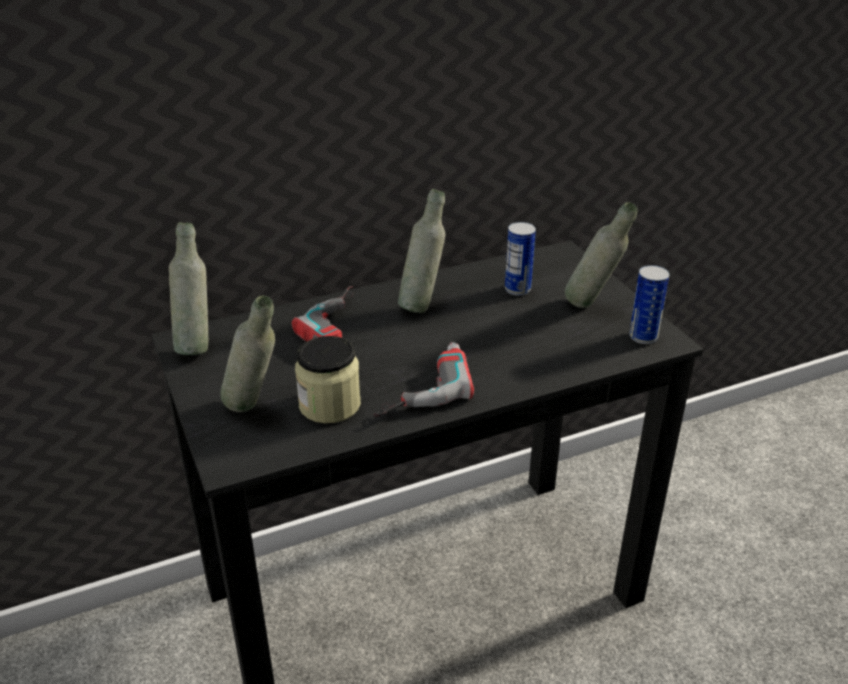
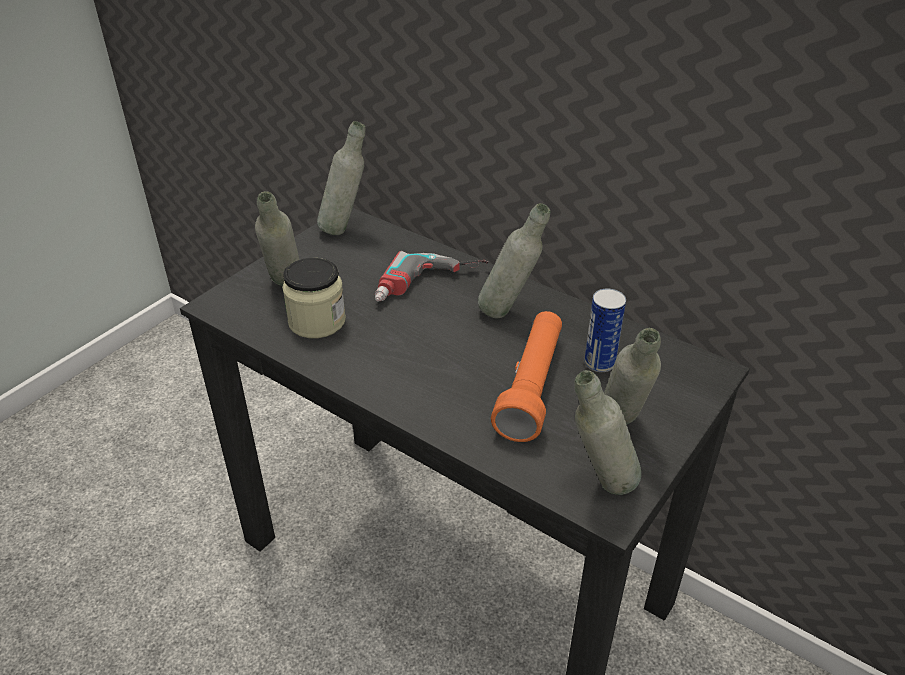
camera: 60 degrees right, 5 degrees up
(419, 386) = (379, 359): power drill -> none
(519, 326) = (531, 387): none -> orange flashlight
(643, 337) = (599, 488): can -> grey bottle

